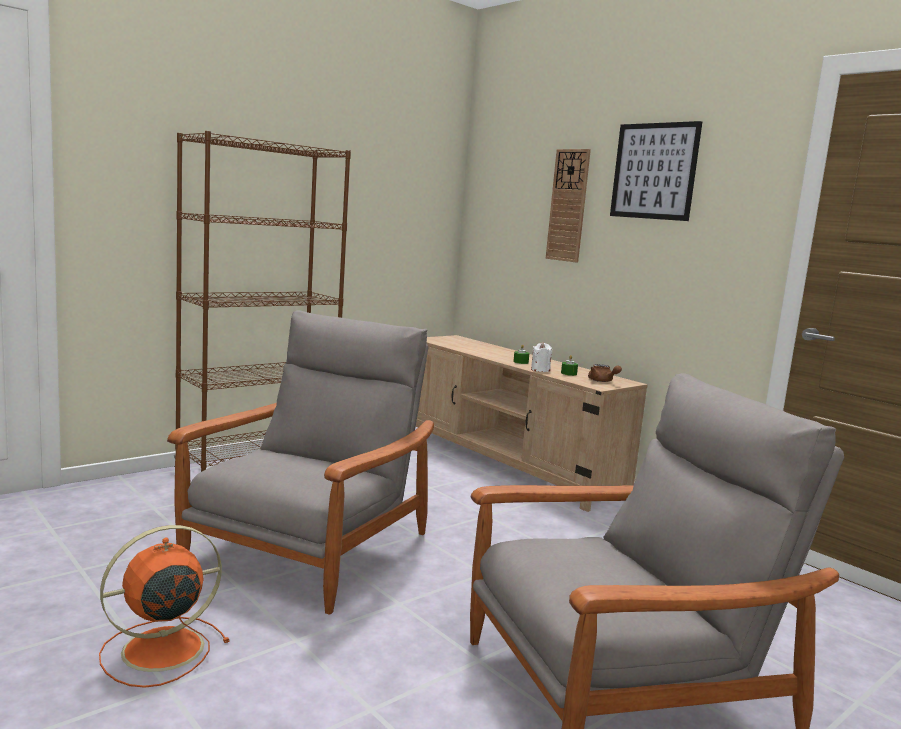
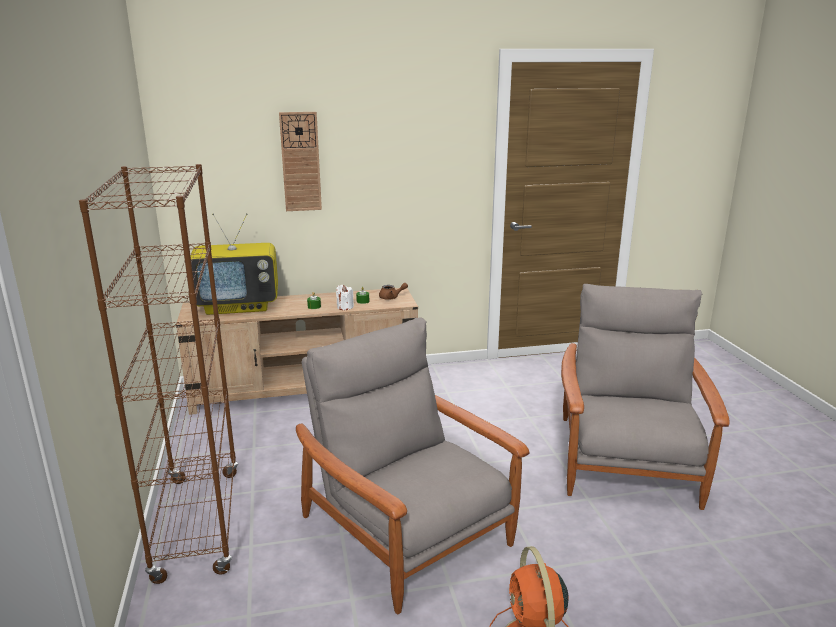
camera: 60 degrees left, 10 degrees up
(477, 346) = (239, 306): none -> television
(654, 171) = (383, 128): picture -> none

